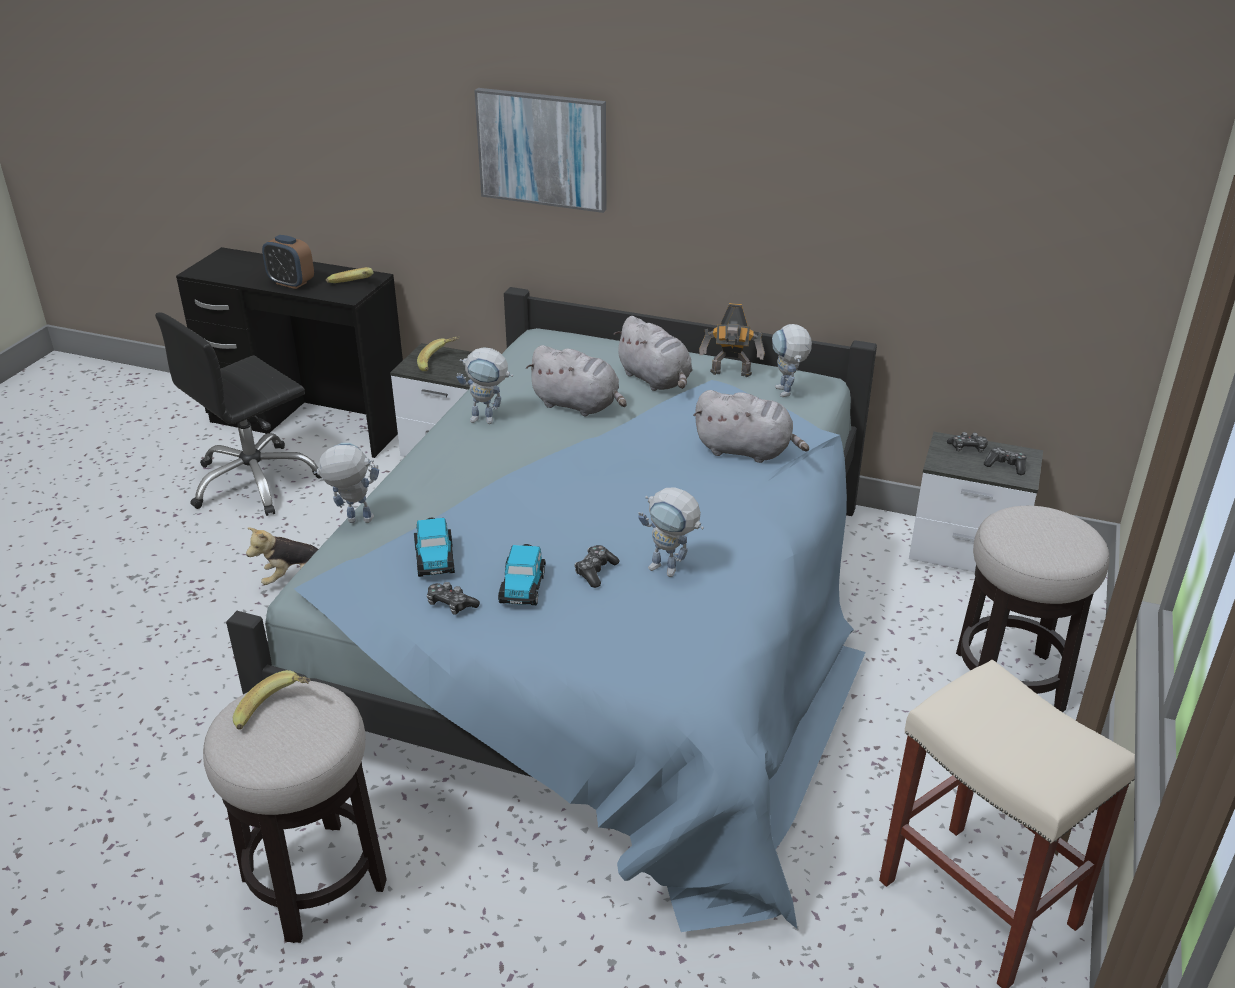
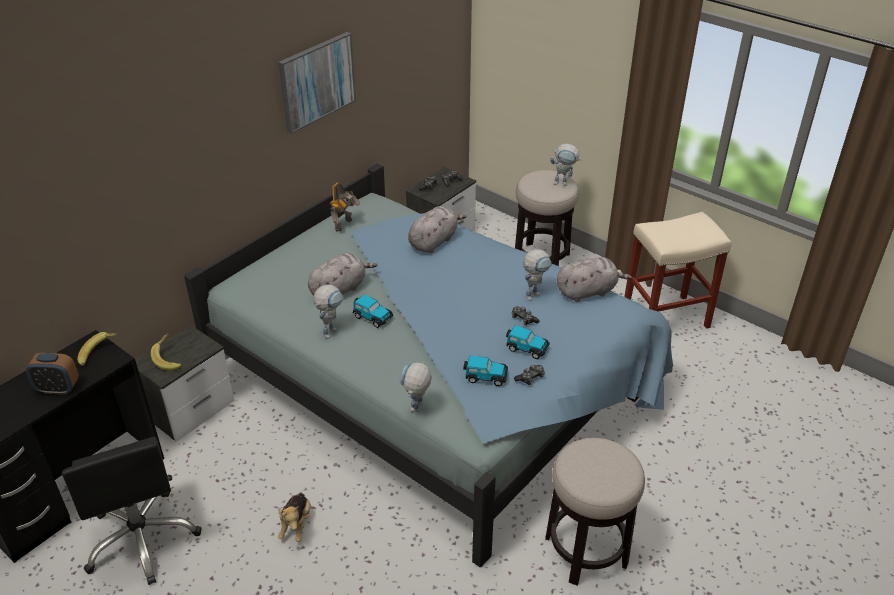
camera: 70 degrees left, 5 degrees up
(276, 712) = (589, 467): banana -> none
(291, 283) = (58, 388): alarm clock -> alarm clock turned 45 degrees clockwise
(532, 442) = (372, 317): none -> toy car
(543, 149) = (184, 167): picture -> picture (317, 81)
(656, 380) = (331, 253): grey plush toy -> grey plush toy (588, 291)
(787, 394) = (381, 213): toy robot -> toy robot (564, 183)

